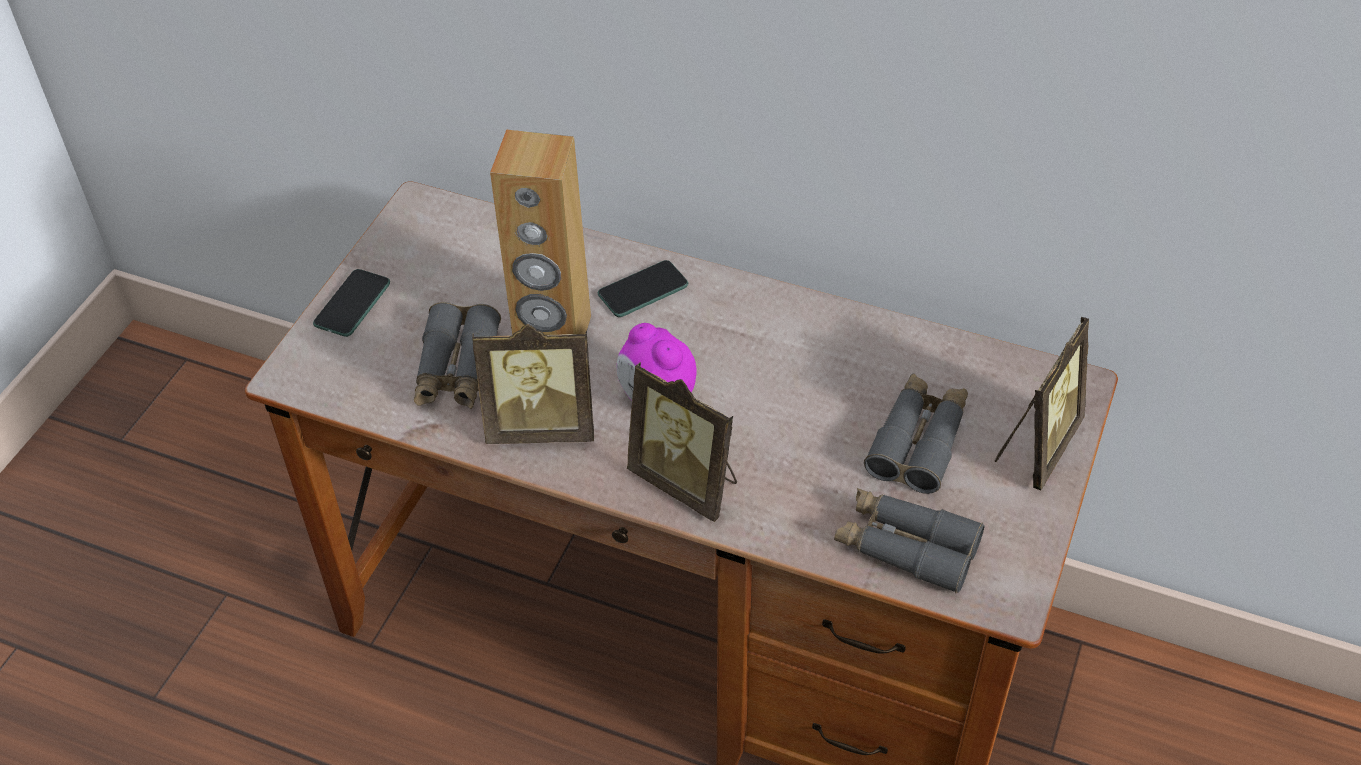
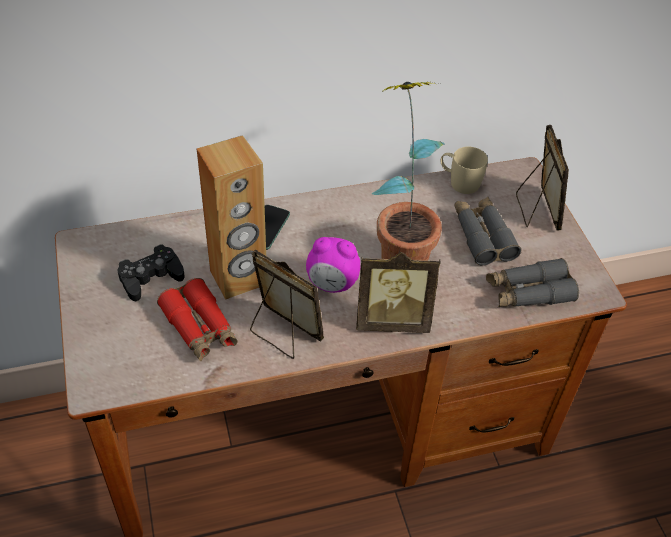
camera: 40 degrees left, 0 degrees up
(352, 304) = (93, 323): phone -> none
(456, 369) = (200, 327): grey binoculars -> red binoculars
(457, 283) = (151, 277): none -> black game controller
(541, 426) = (283, 334): picture frame -> picture frame turned 105 degrees counterclockwise
(784, 402) = (400, 250): none -> potted plant
(960, 353) = (459, 182): none -> beige mug

